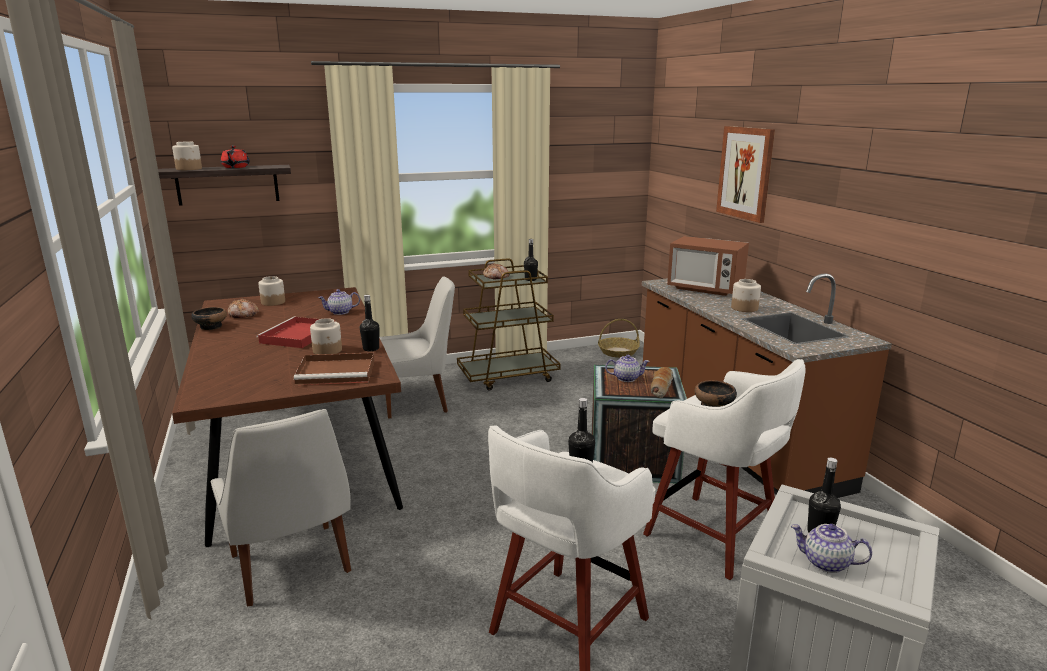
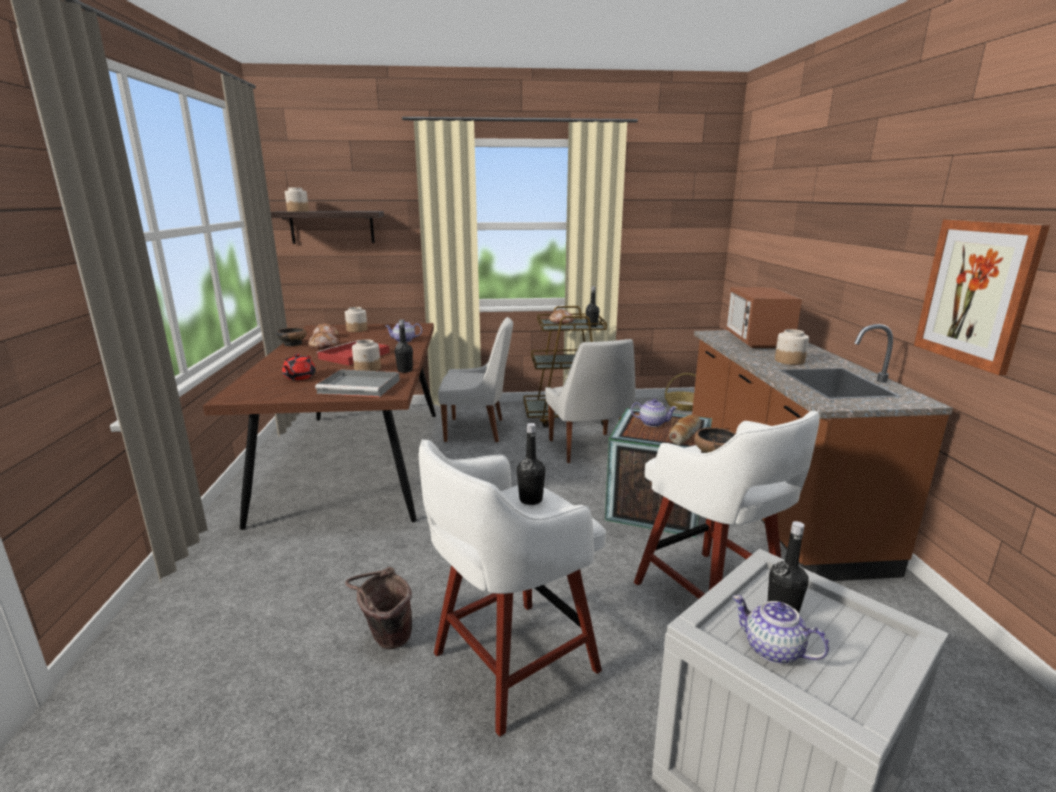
camera: 15 degrees right, 0 degrees up
(235, 167) = (336, 211): red teapot -> red teapot (299, 377)
(252, 326) = (324, 346): none -> bread
(291, 566) = (296, 557): white chair -> white chair (588, 449)
(338, 372) = (361, 386): brown tray -> grey tray
(435, 630) = (386, 640): none -> brown bucket
(705, 289) = (757, 341): microwave -> microwave turned 45 degrees clockwise
(745, 173) = (815, 221): picture -> picture (976, 293)

